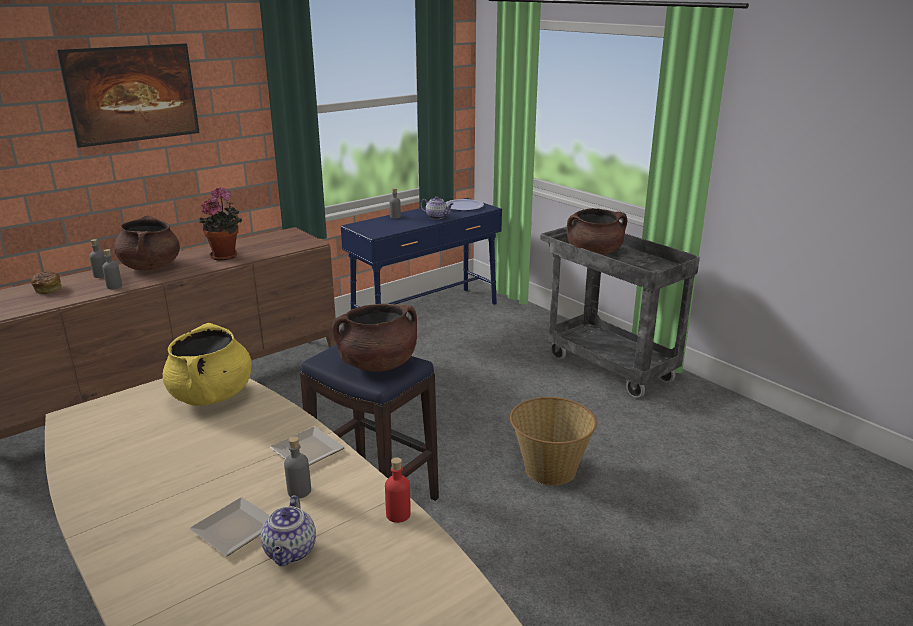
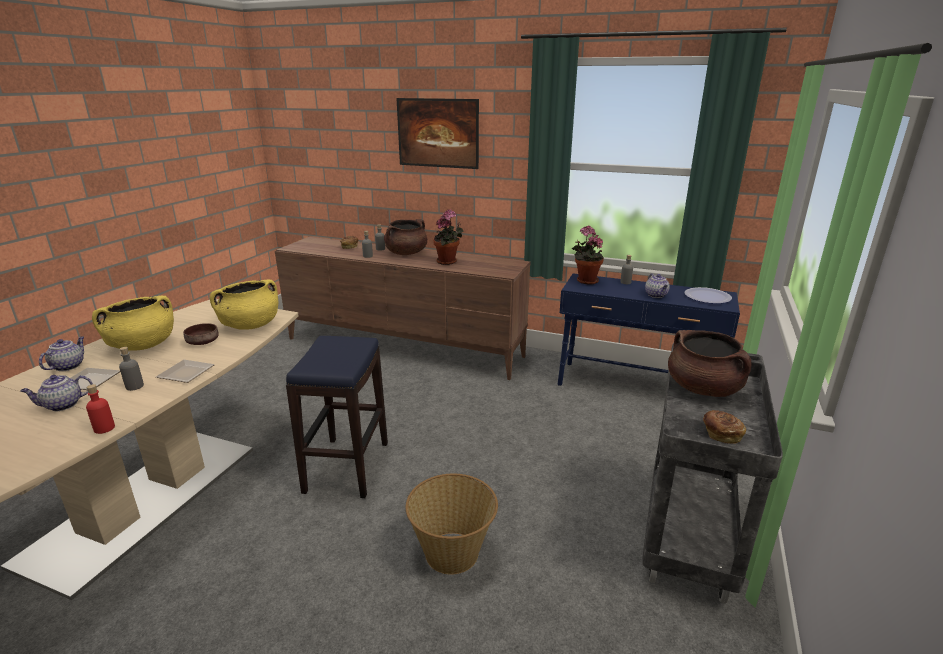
camera: 60 degrees right, 0 degrees up
(142, 553) = (68, 366): none -> teapot
(157, 482) = (142, 345): none -> yellow cooking pot
(218, 433) = (203, 342): none -> brown bowl
(368, 226) = (585, 281): none -> potted plant
(377, 364) = (330, 359): brown cooking pot -> none
(649, 267) = (721, 434): none -> bread

